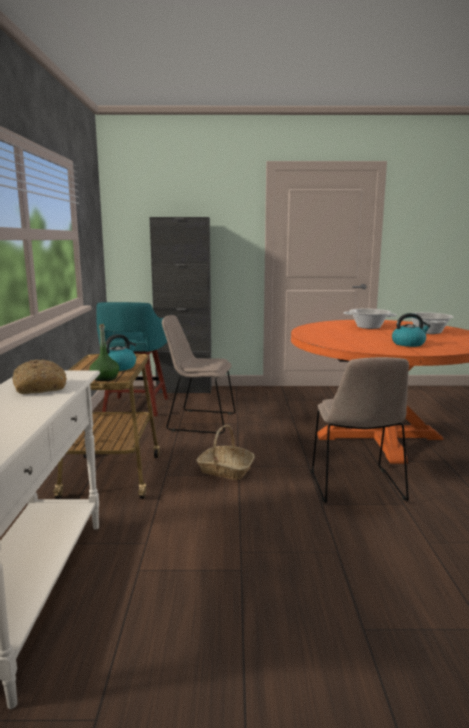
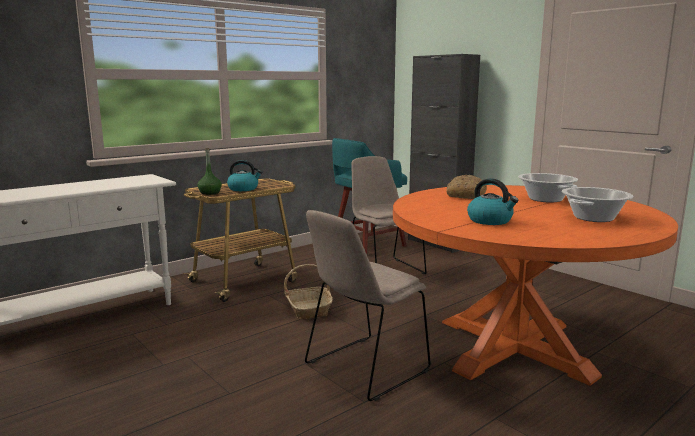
camera: 50 degrees right, 0 degrees up
(39, 387) = (116, 182): bread -> bread (466, 195)

